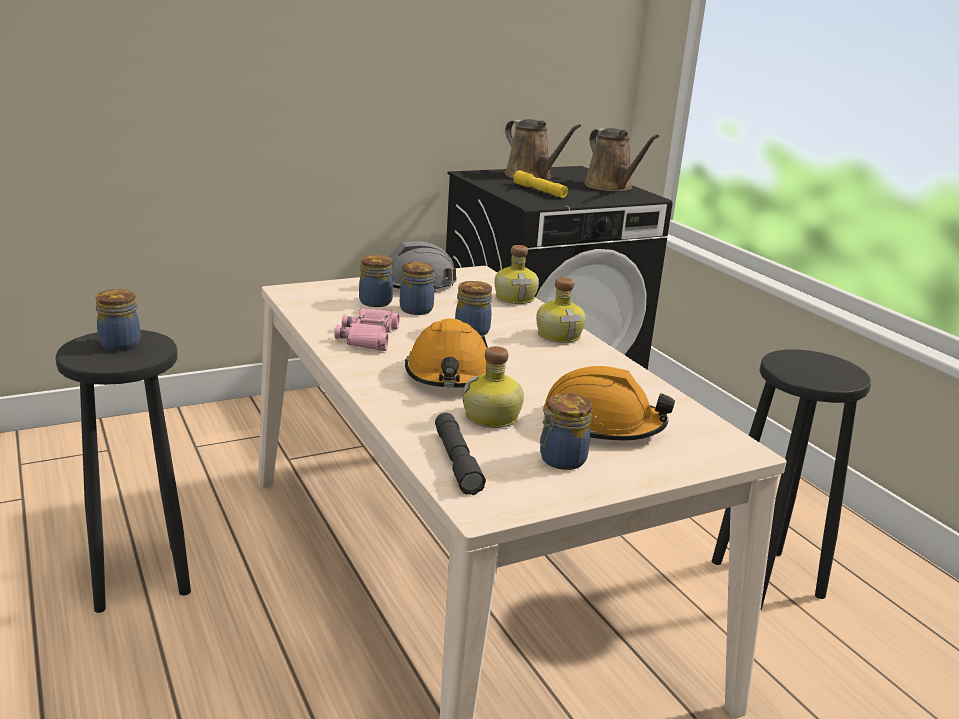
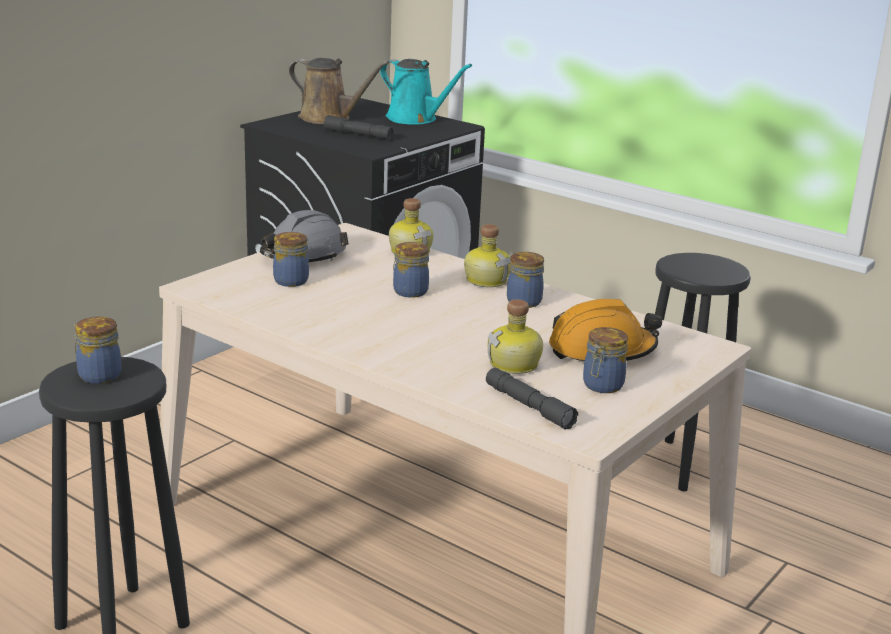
camera: 25 degrees left, 0 degrees up
(369, 337) = (328, 317): pink binoculars -> none
(418, 309) = (338, 280): jar -> jar (524, 301)
(449, 375) = (438, 336): orange hard hat -> none
(539, 191) = (358, 135): yellow flashlight -> grey flashlight
(611, 187) = (415, 119): brown watering can -> turquoise watering can

